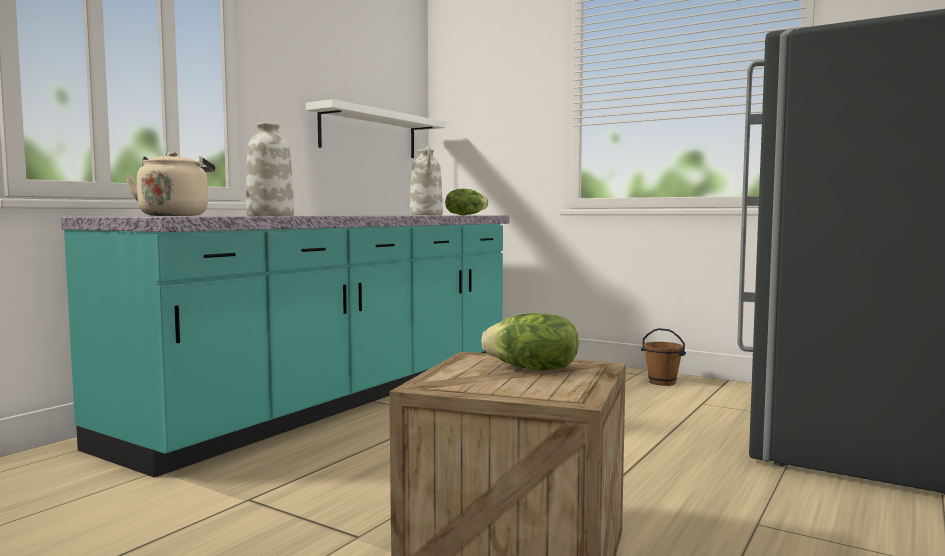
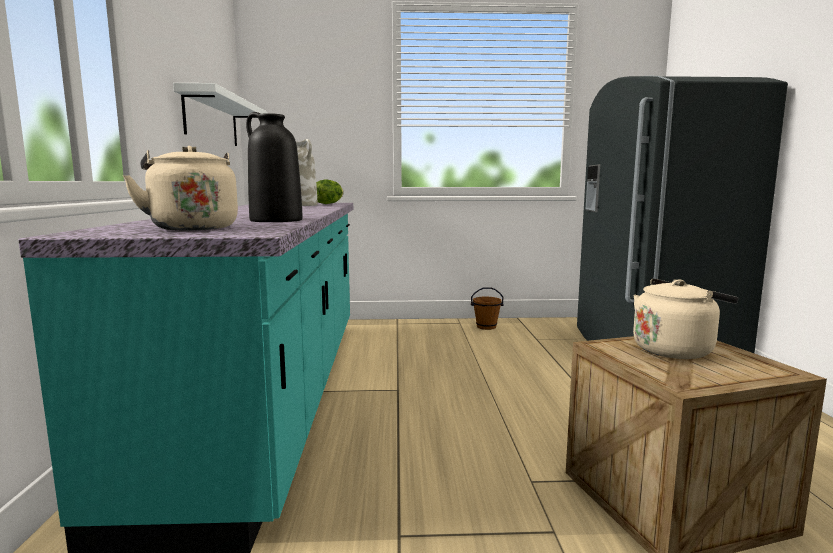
camera: 35 degrees left, 5 degrees up
(269, 215) = (275, 220): white vase -> black vase
(532, 369) = (675, 350): lettuce -> beige kettle

